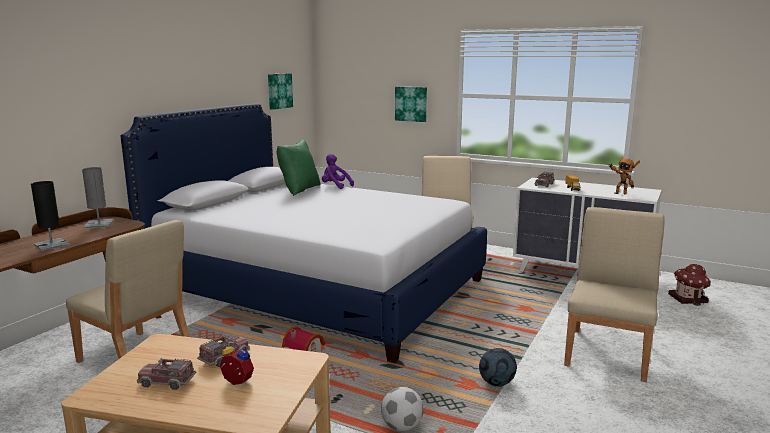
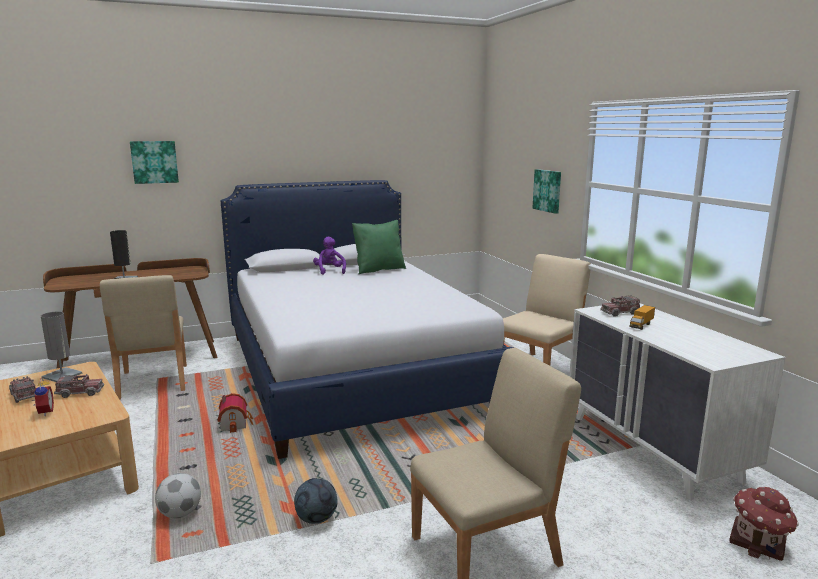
camera: 40 degrees right, 0 degrees up
(99, 224) = (182, 270): grey table lamp -> grey table lamp (62, 375)
(279, 91) = (425, 168): picture -> picture (154, 162)
(335, 186) = (416, 272): purple plush toy -> purple plush toy (329, 271)
(620, 193) = (693, 346): toy robot -> none

